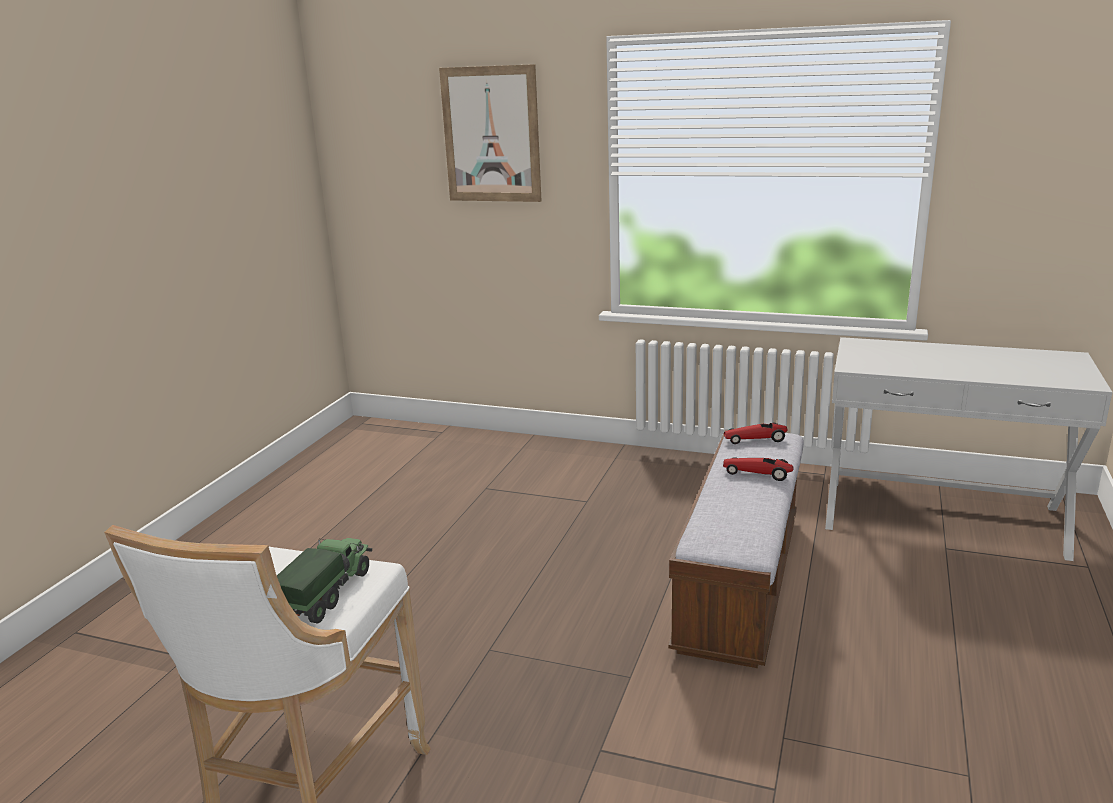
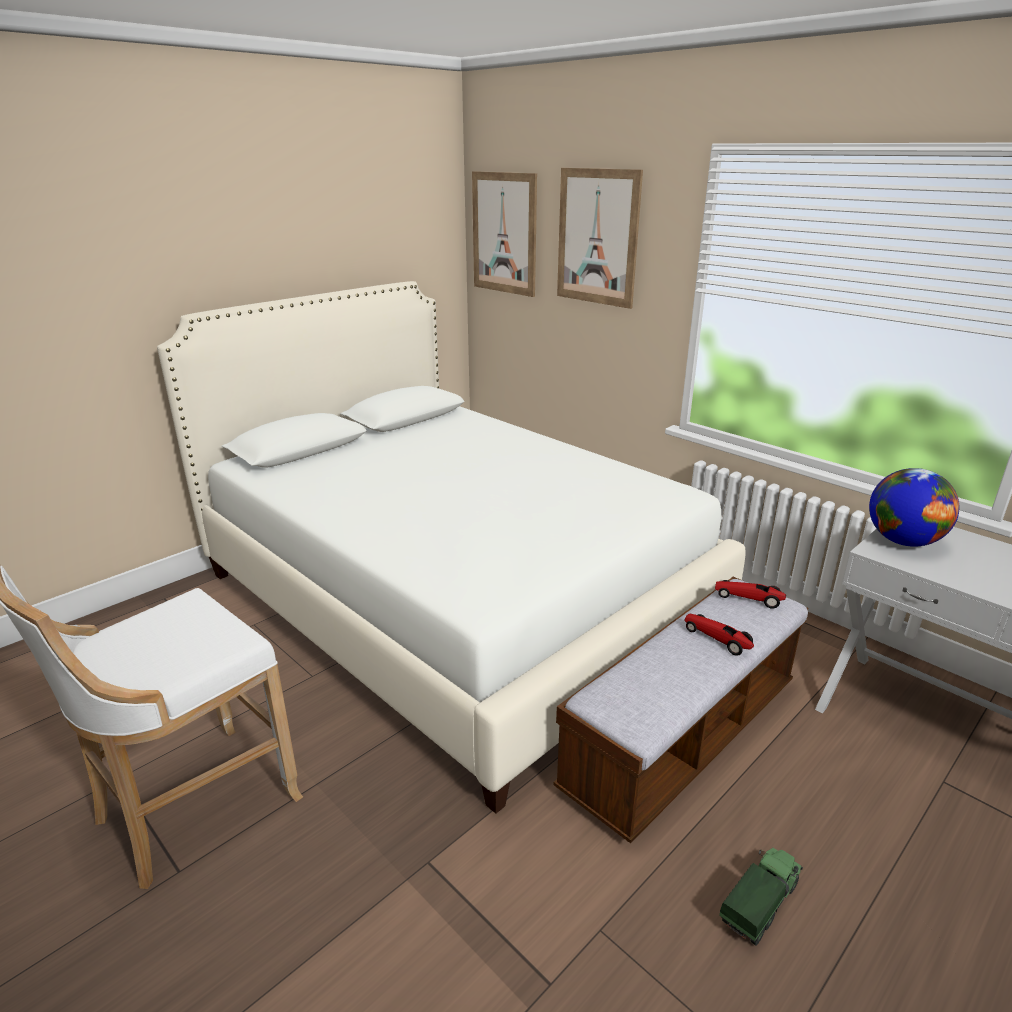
camera: 25 degrees right, 5 degrees up
(327, 593) = (190, 651): toy truck -> toy truck (760, 903)
(372, 142) = (504, 233): none -> picture
(439, 535) = (455, 598): none -> white bed
(864, 356) = (903, 541): none -> globe

